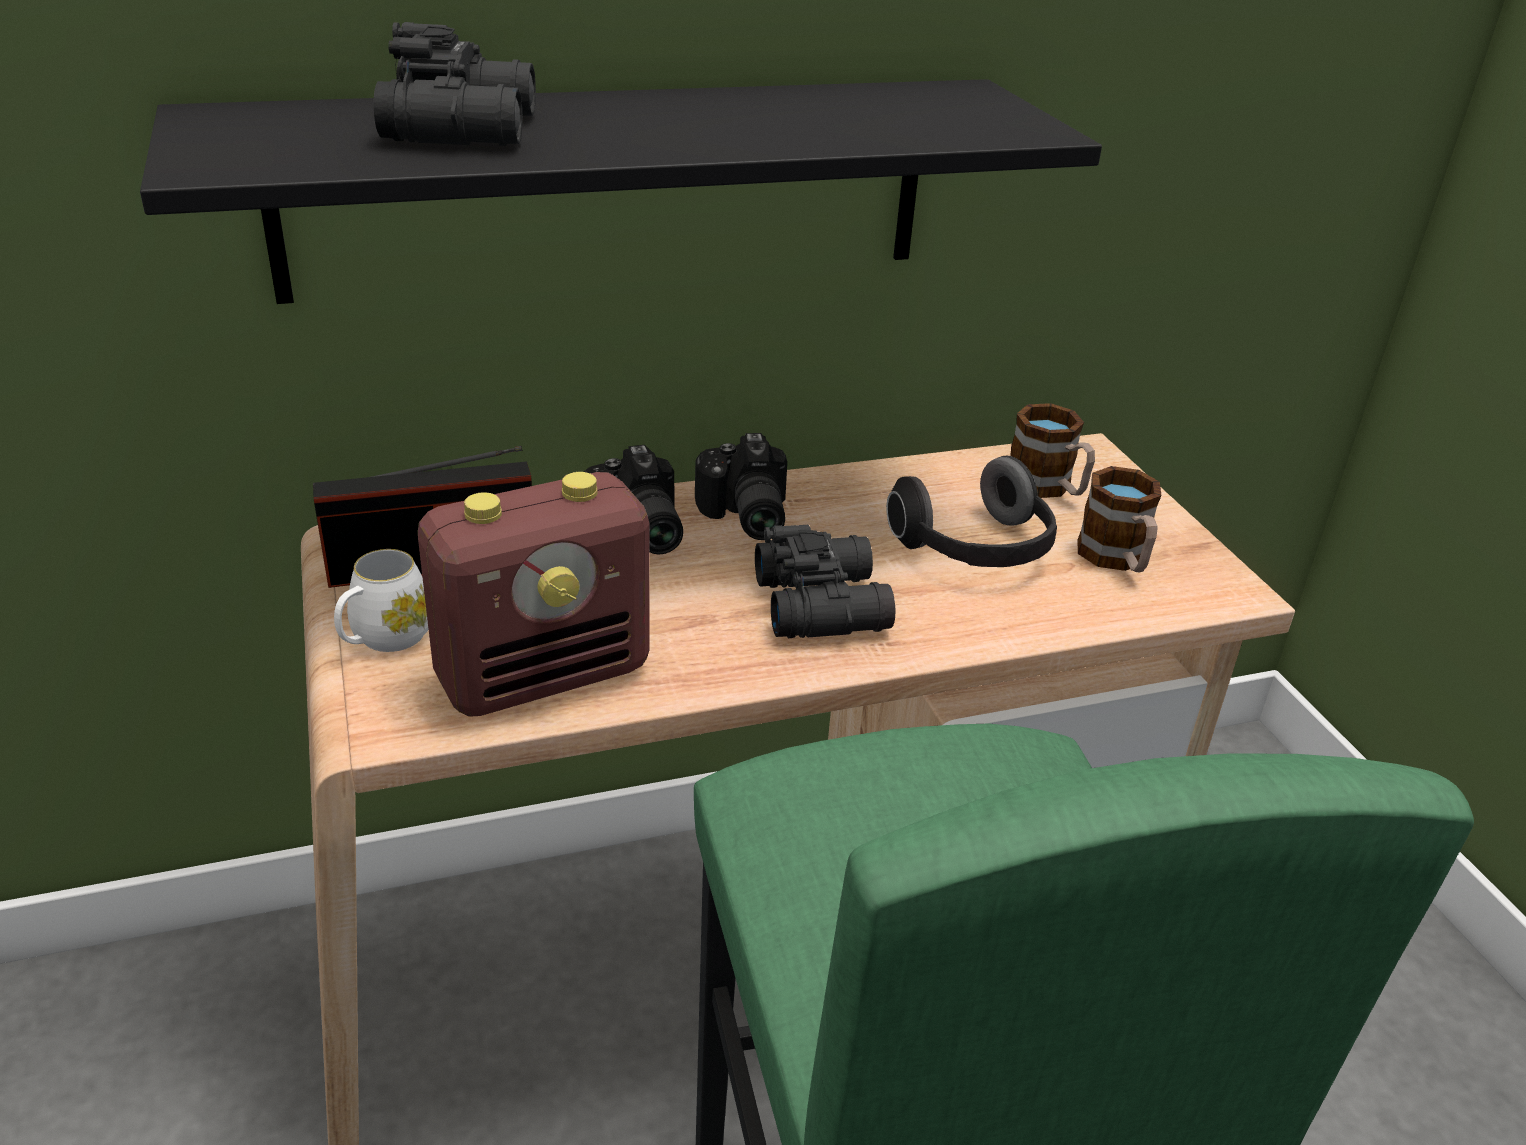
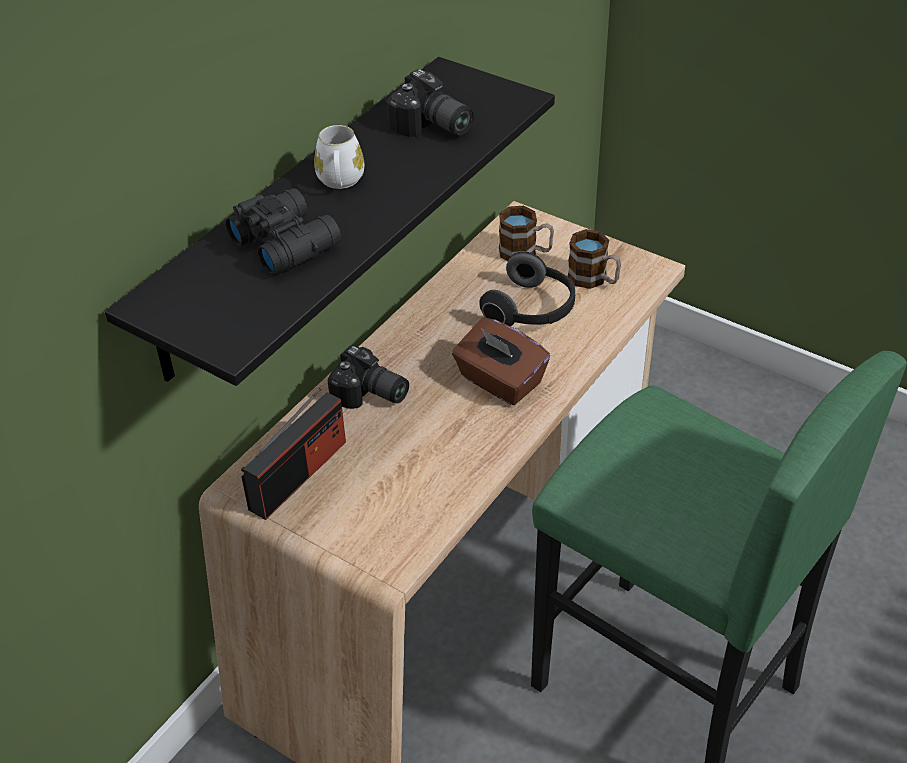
camera: 35 degrees left, 10 degrees up
(384, 639) = (332, 527): white mug -> white mug (340, 182)
(545, 675) = (427, 496): radio -> none
(743, 517) = (409, 355): camera -> camera (432, 127)
(823, 603) = (499, 381): black binoculars -> brown tissue box

